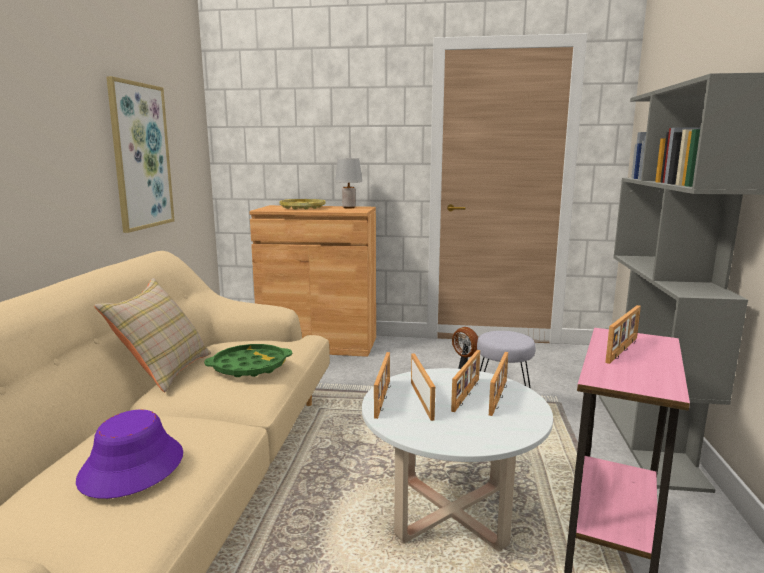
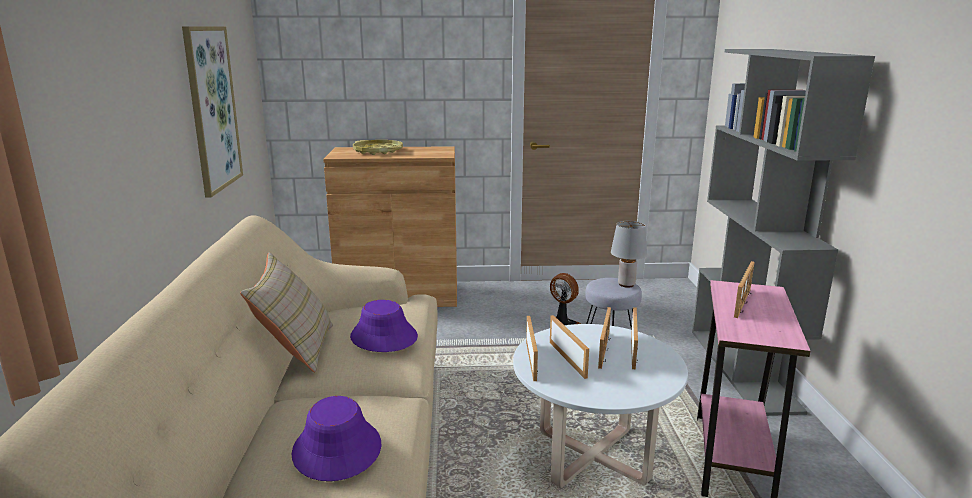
camera: 10 degrees left, 5 degrees up
(249, 366) = (383, 337): green tray -> purple hat
(348, 207) = (428, 149): grey table lamp -> grey table lamp (626, 284)

